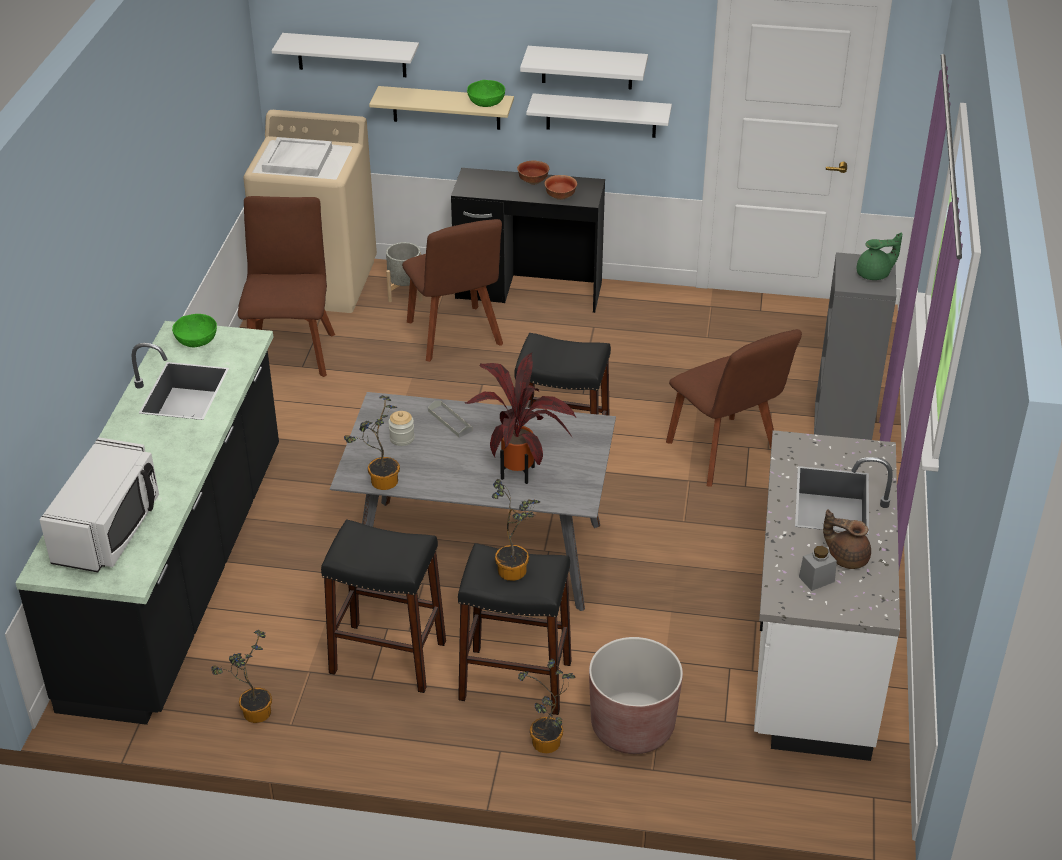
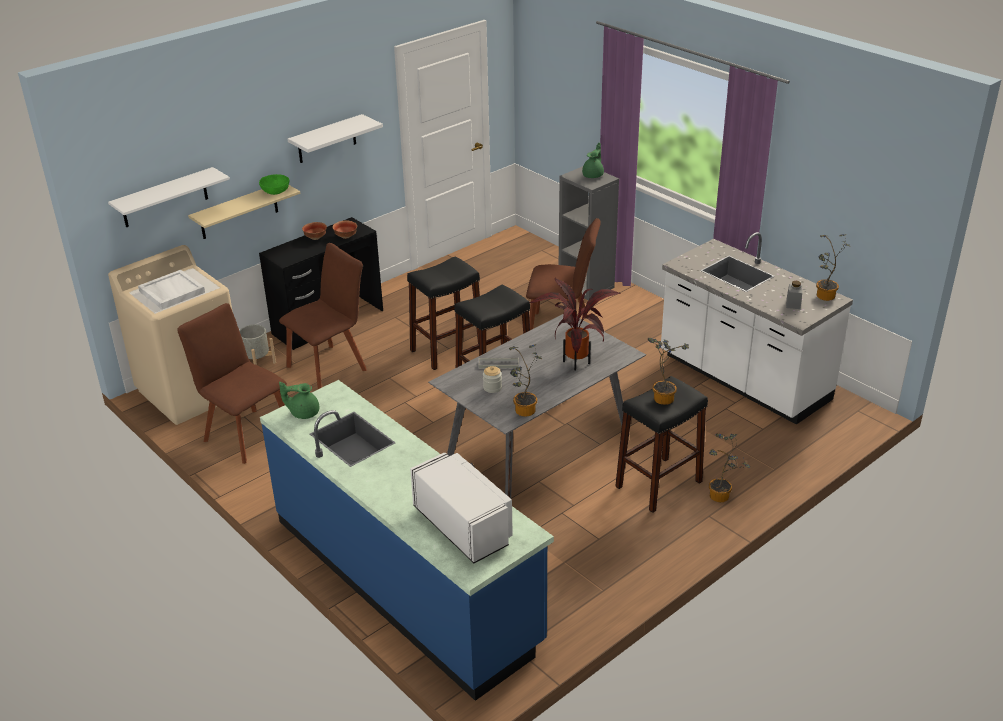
camera: 50 degrees left, 5 degrees down
(180, 574) = (406, 580): black counter -> blue counter
(196, 340) = (303, 412): green bowl -> green teapot
(252, 712) = (575, 602): potted plant -> potted plant (824, 297)
(387, 657) = (587, 524): black stool -> black stool (447, 350)
(455, 336) = (330, 366): brown chair -> brown chair turned 60 degrees counterclockwise
(601, 115) = (340, 171): white shelf -> none
(632, 726) = (736, 460): brown planter -> none
(846, 557) = (785, 289): brown teapot -> none

